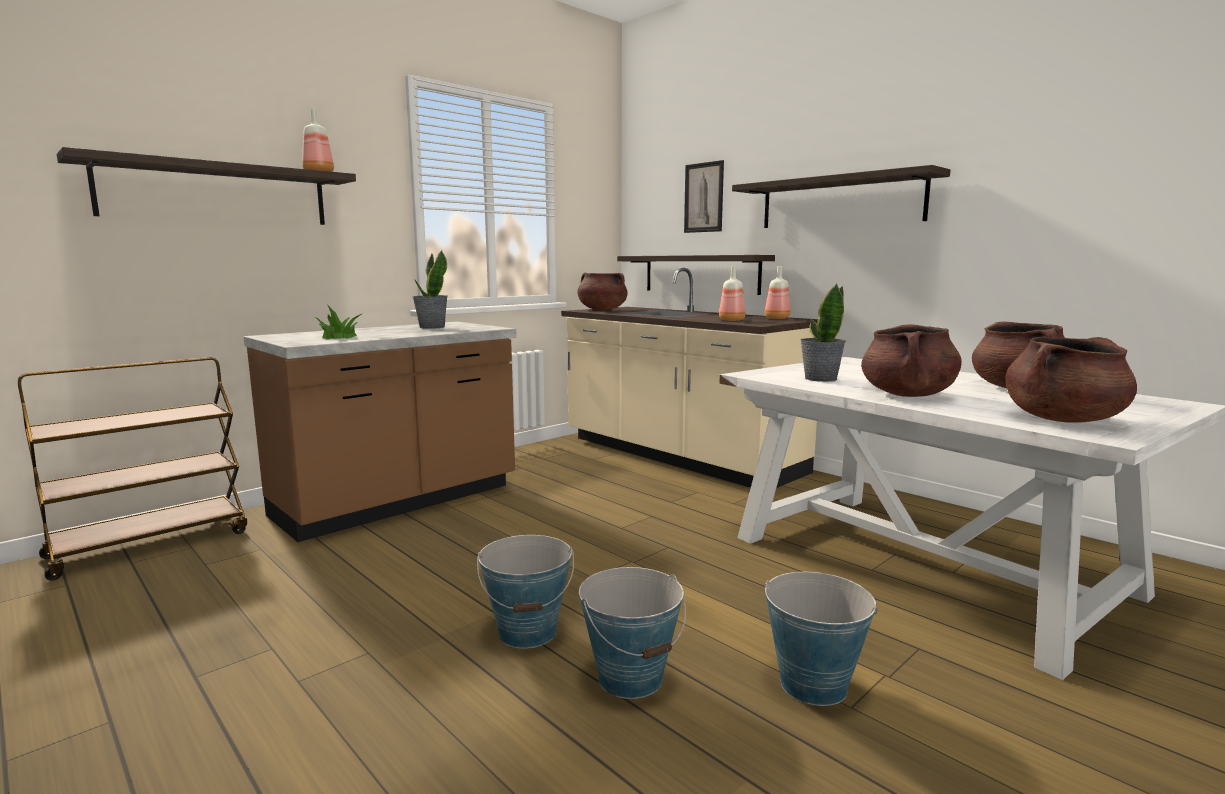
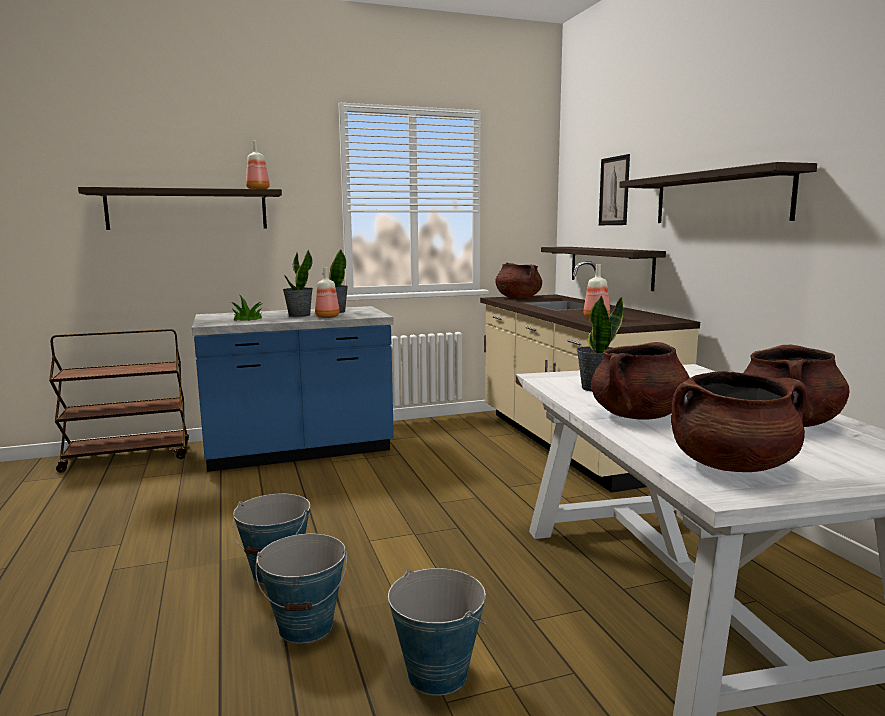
camera: 25 degrees right, 0 degrees up
(397, 331) = (299, 315): none -> potted plant
(398, 502) = (299, 452): brown counter -> blue counter
(776, 318) = (651, 317): bottle -> bottle (327, 317)

